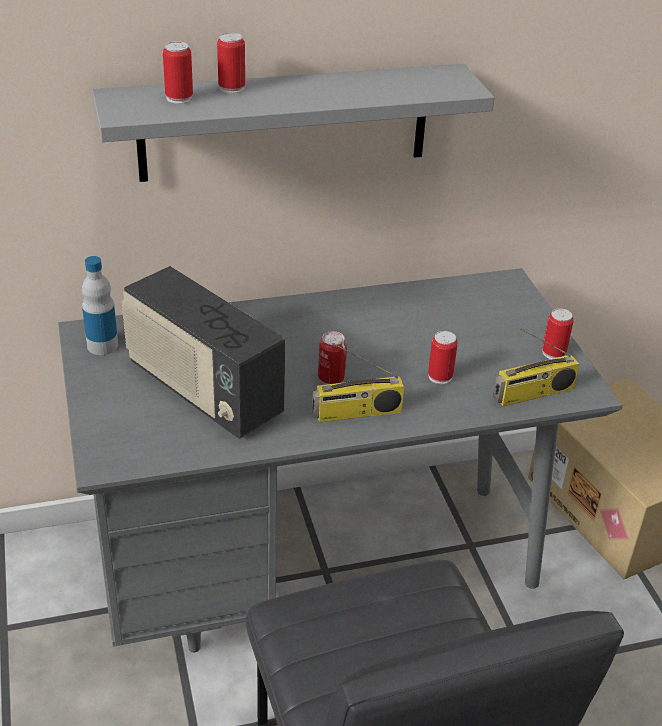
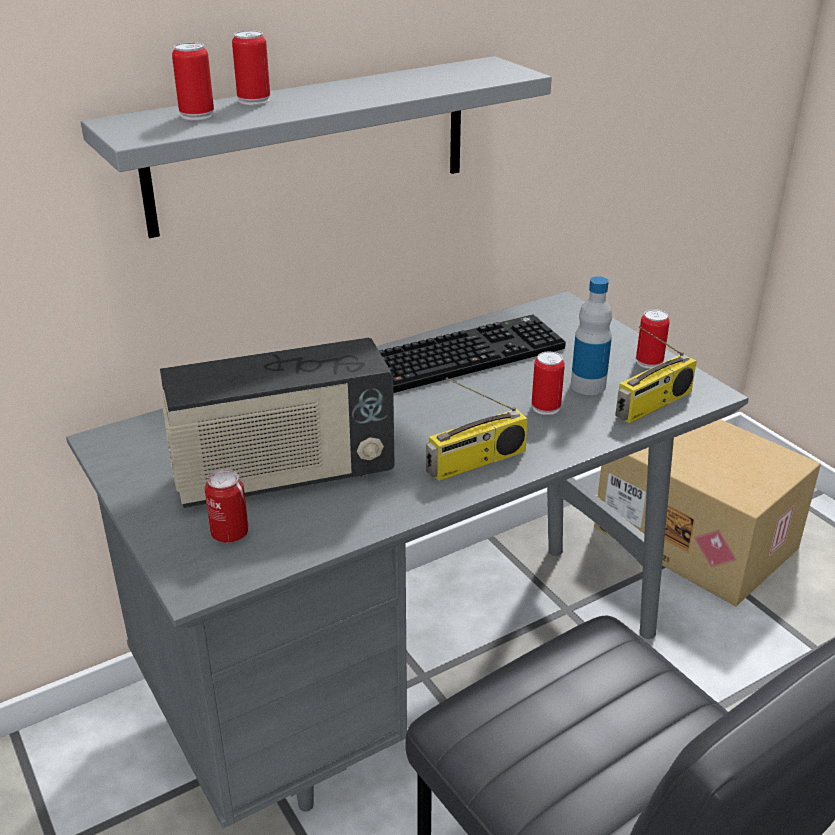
camera: 15 degrees left, 5 degrees down
(102, 345) = (135, 451): bottle -> bottle (588, 386)
(203, 391) = (283, 476): radio -> radio turned 45 degrees counterclockwise
(331, 377) = (427, 432): can -> can (230, 533)
(395, 313) = (461, 355): none -> keyboard

